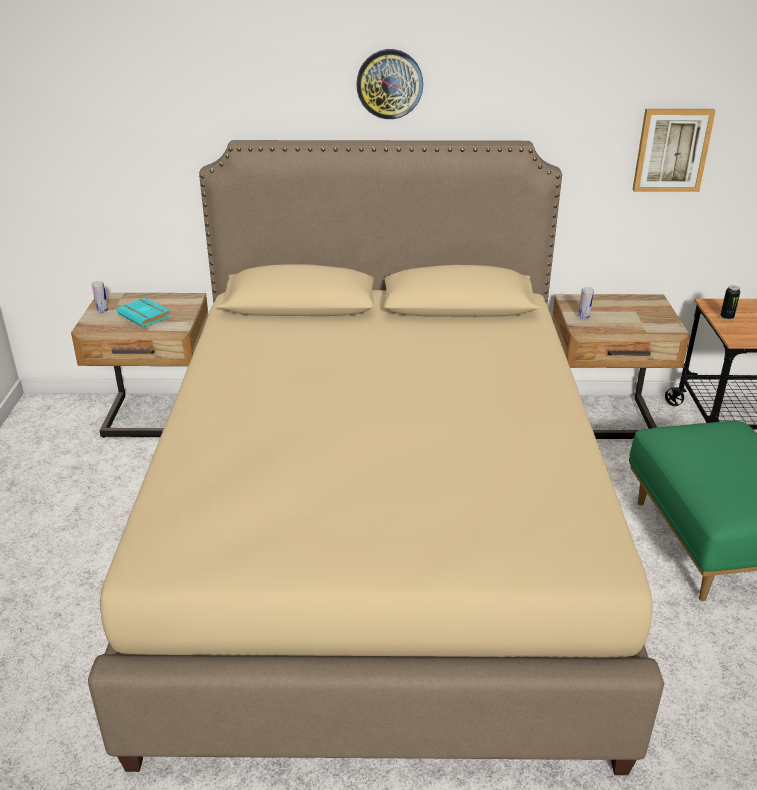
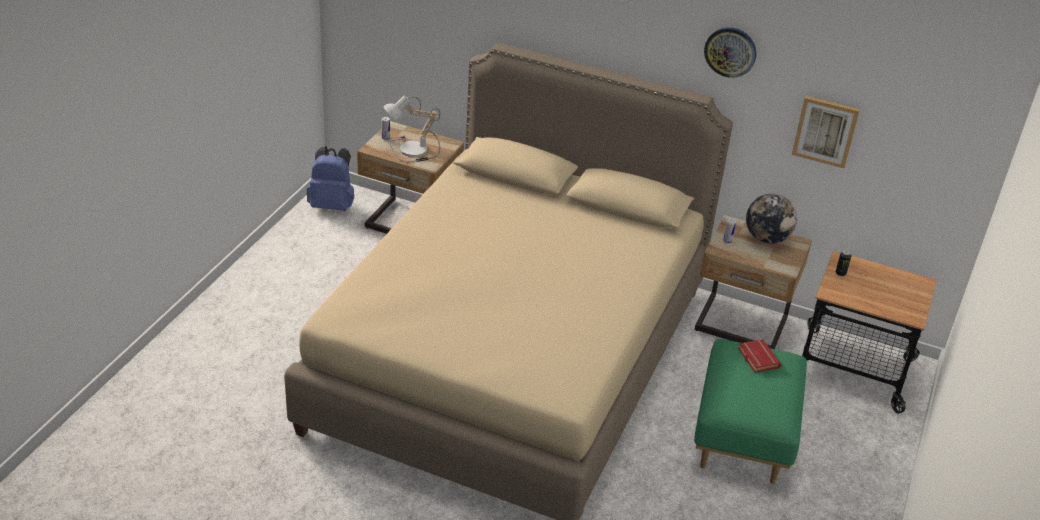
camera: 20 degrees right, 5 degrees up
(46, 423) = (332, 205): none -> blue backpack
(146, 316) = (412, 151): turquoise book -> table lamp
(389, 84) = (615, 31): wall clock -> wall clock (730, 51)
(620, 304) = (766, 238): none -> globe
(707, 437) = (757, 358): none -> red book

